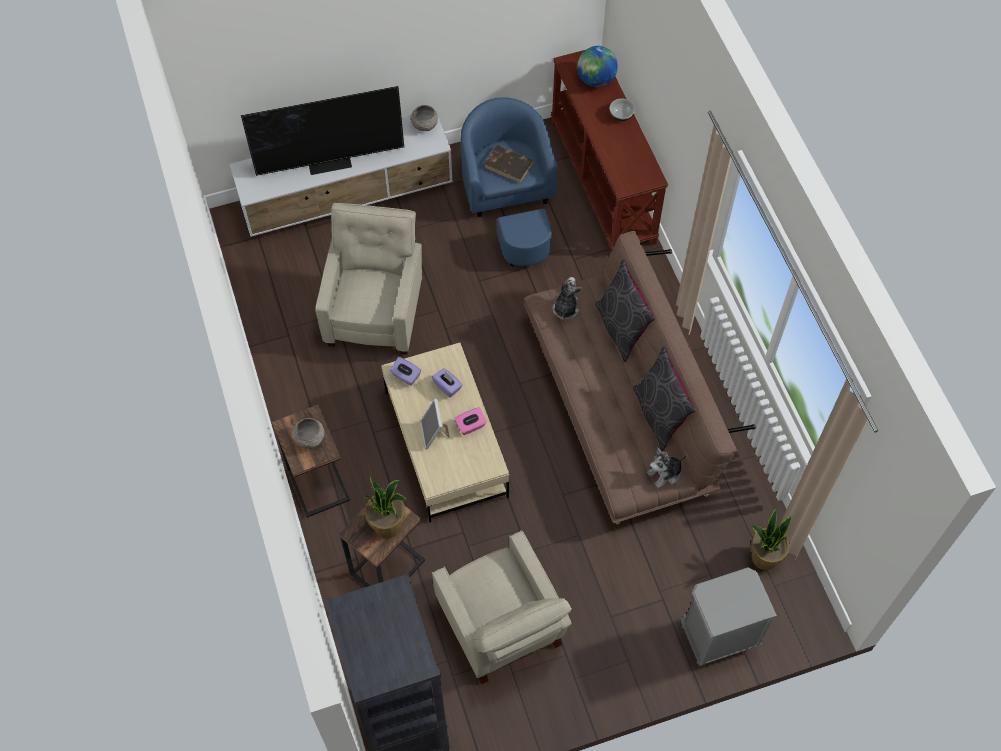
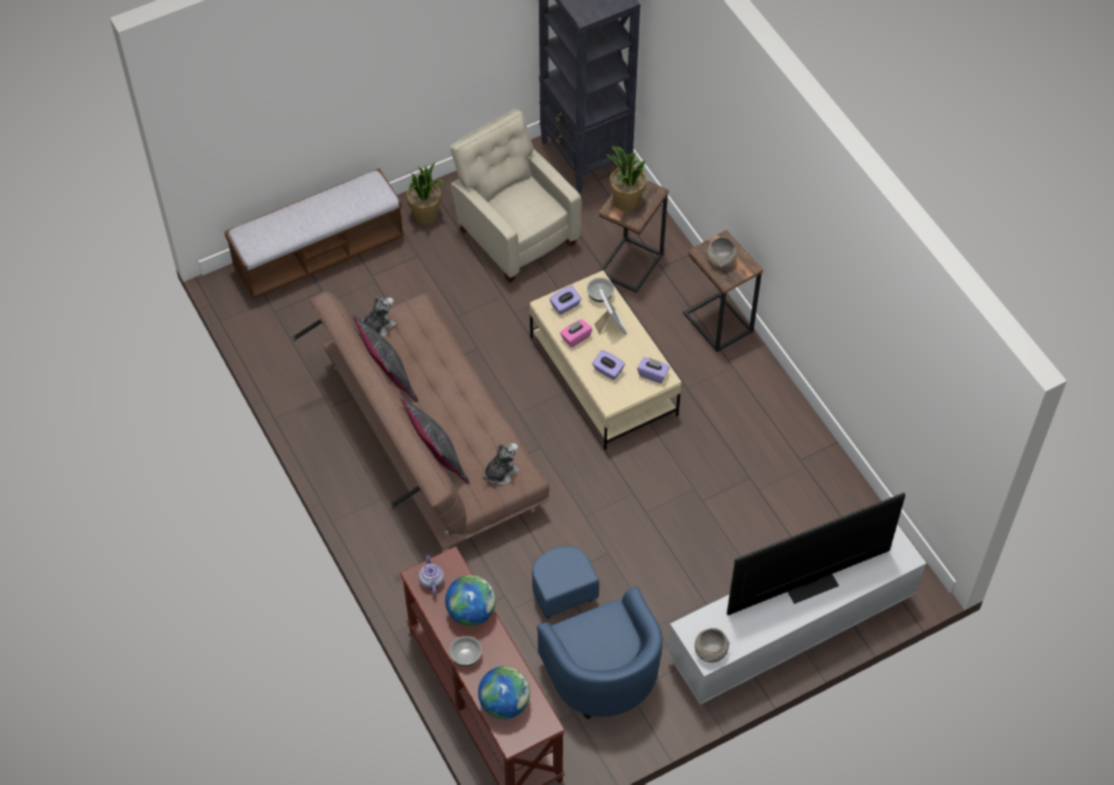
camera: 170 degrees right, 5 degrees down
(376, 311) = (714, 499): beige armchair -> none
(436, 468) = (600, 295): none -> bowl
(473, 462) = (565, 306): none -> purple tissue box
(509, 165) = (597, 637): brown book -> none
(565, 308) = (500, 472): plush toy -> plush toy turned 135 degrees counterclockwise
(612, 146) = (471, 612): none -> globe
(642, 173) = (431, 581): none -> teapot
(717, 636) = (319, 254): grey nightstand -> bench
(763, 557) = (278, 322): potted plant -> potted plant (426, 215)

